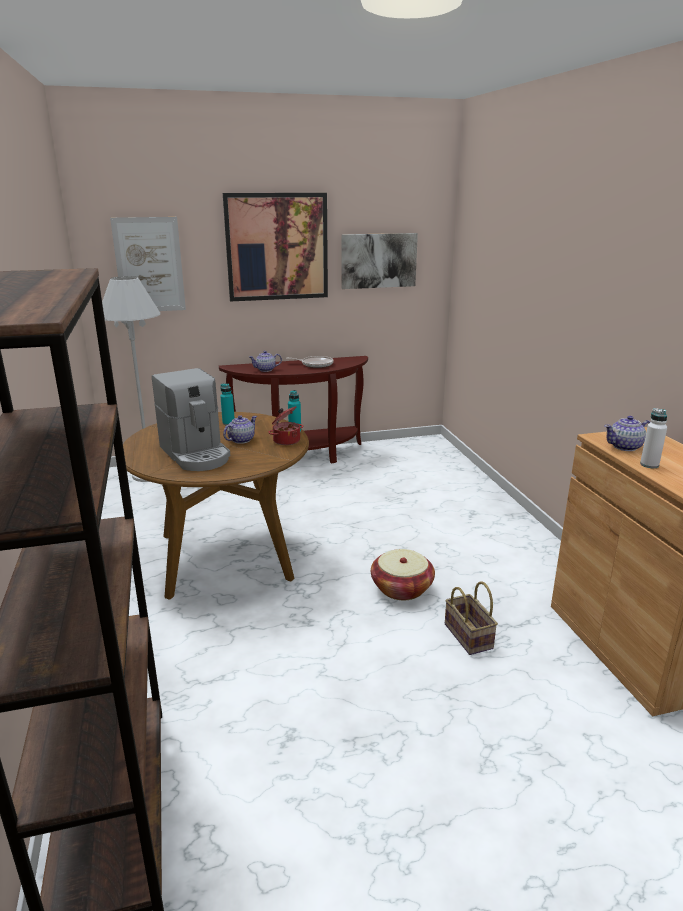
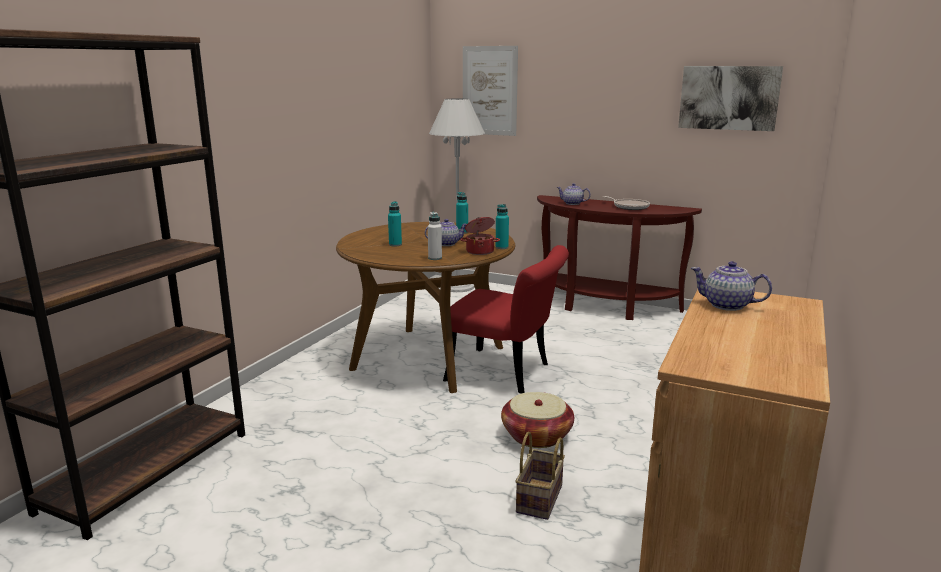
camera: 40 degrees right, 5 degrees down
(196, 454) = (395, 244): coffee machine -> turquoise bottle
(277, 247) = (611, 78): picture -> none
(310, 545) = (506, 374): none -> red chair
(649, 465) = (710, 324): white bottle -> white bottle (435, 258)

